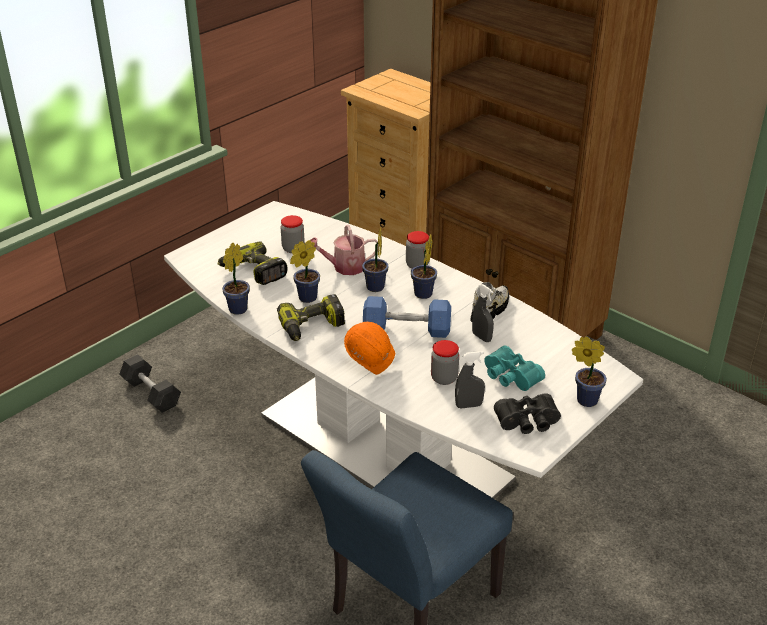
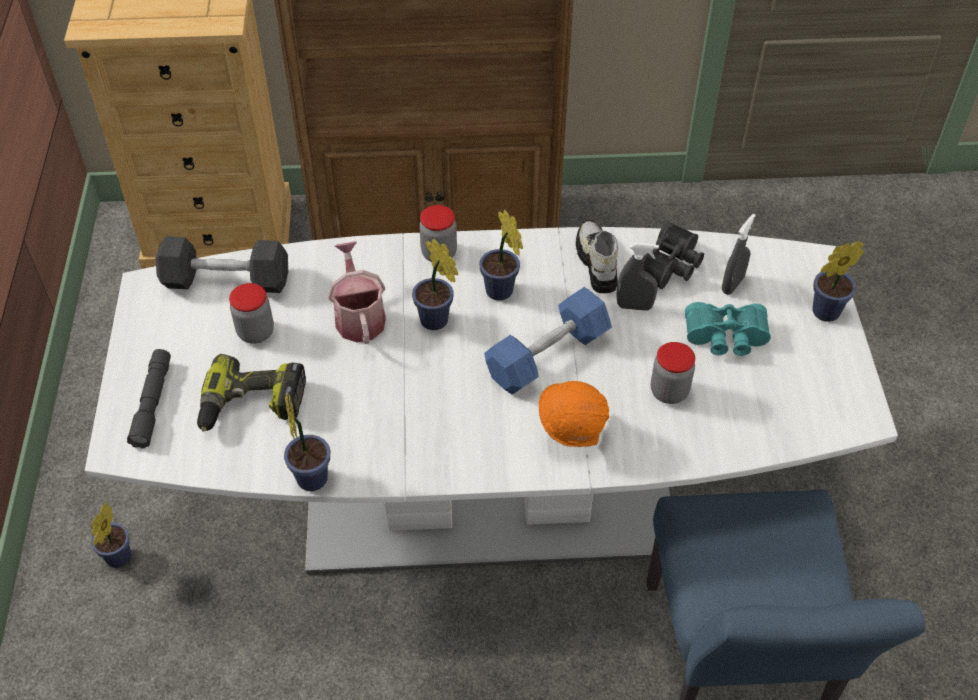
camera: 45 degrees left, 15 degrees up
(151, 393) = (121, 657): grey dumbbell -> grey dumbbell (226, 280)
(218, 249) = (152, 403): none -> grey flashlight
(305, 298) = (374, 398): potted plant -> potted plant (117, 560)
(312, 327) = (439, 434): power drill -> none
(344, 267) = (359, 316): watering can -> watering can turned 135 degrees clockwise
(468, 405) = (736, 408): grey spray bottle -> grey spray bottle (732, 285)
(528, 423) = (813, 384): black binoculars -> black binoculars (670, 266)

